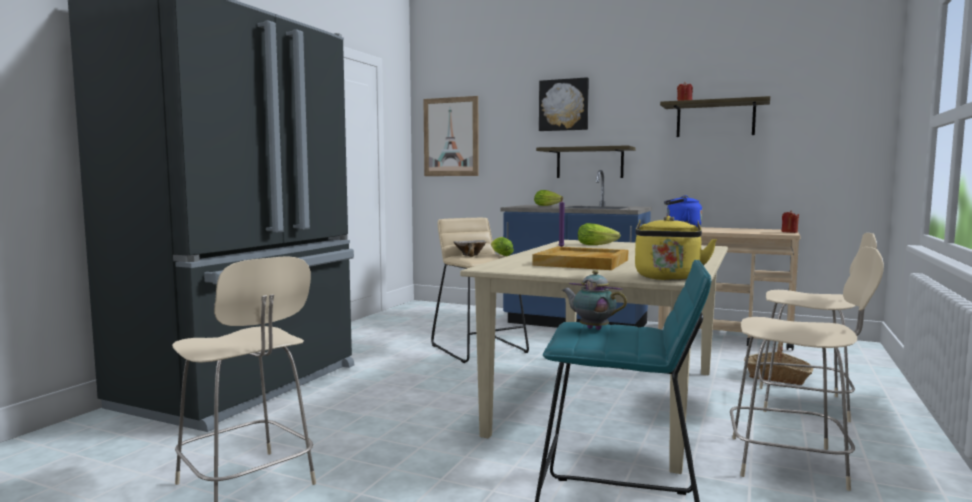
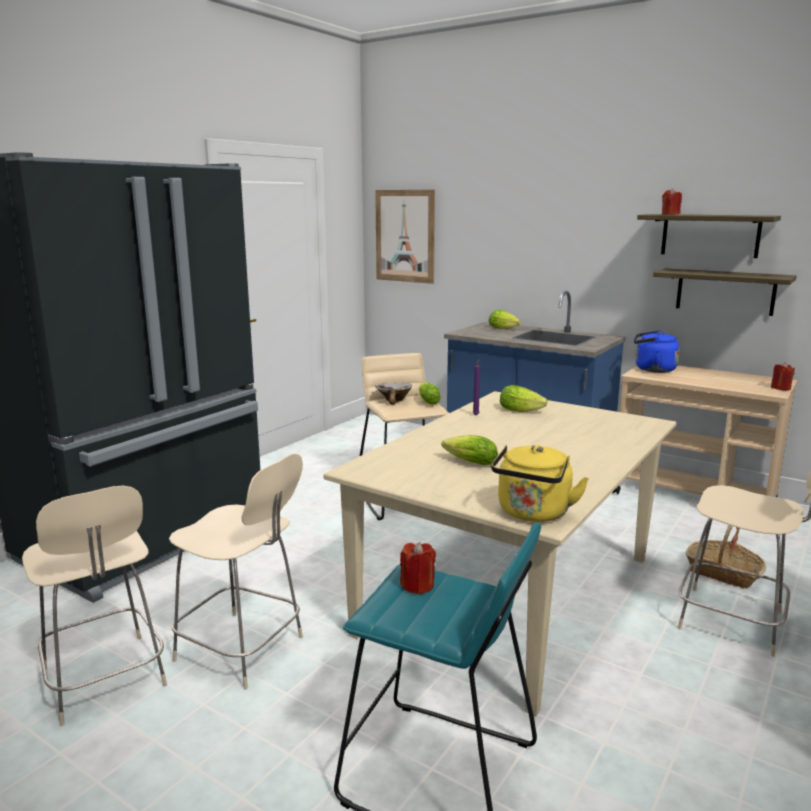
camera: 10 degrees right, 10 degrees up
(564, 105) = (531, 206): picture -> none
(582, 263) = (467, 462): beige tray -> lettuce
(589, 163) = (557, 278): shelf -> shelf (725, 291)
(592, 328) = (417, 585): teapot -> red candle
(792, 463) = (669, 714): beige chair -> beige chair (243, 650)

